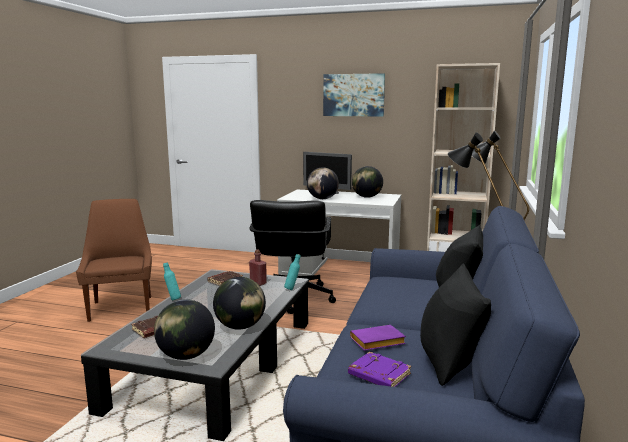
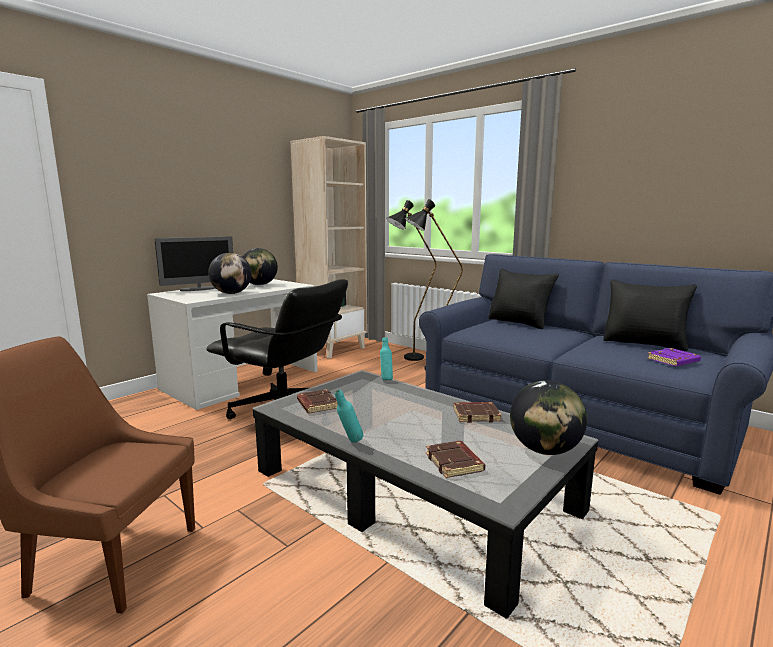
camera: 65 degrees left, 0 degrees up
(240, 327) = (476, 415): globe -> brown book
(258, 283) = (347, 390): red bottle -> none
(353, 95) = (207, 163): picture -> none
(376, 343) = (614, 353): purple book -> none

